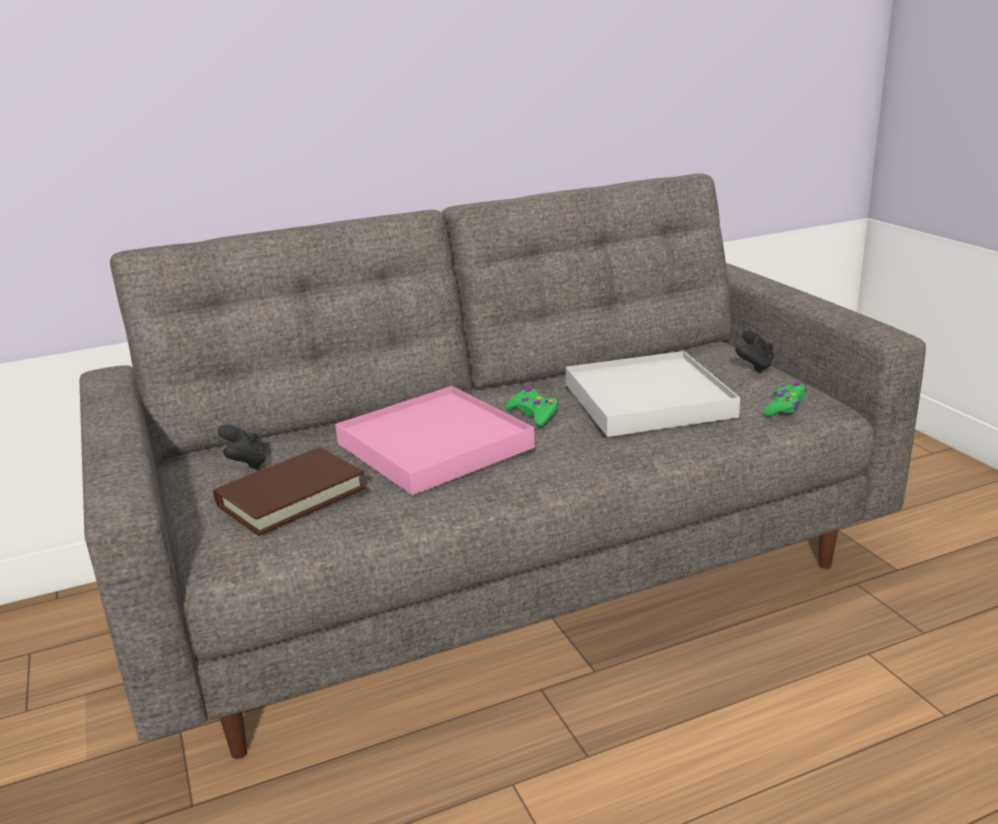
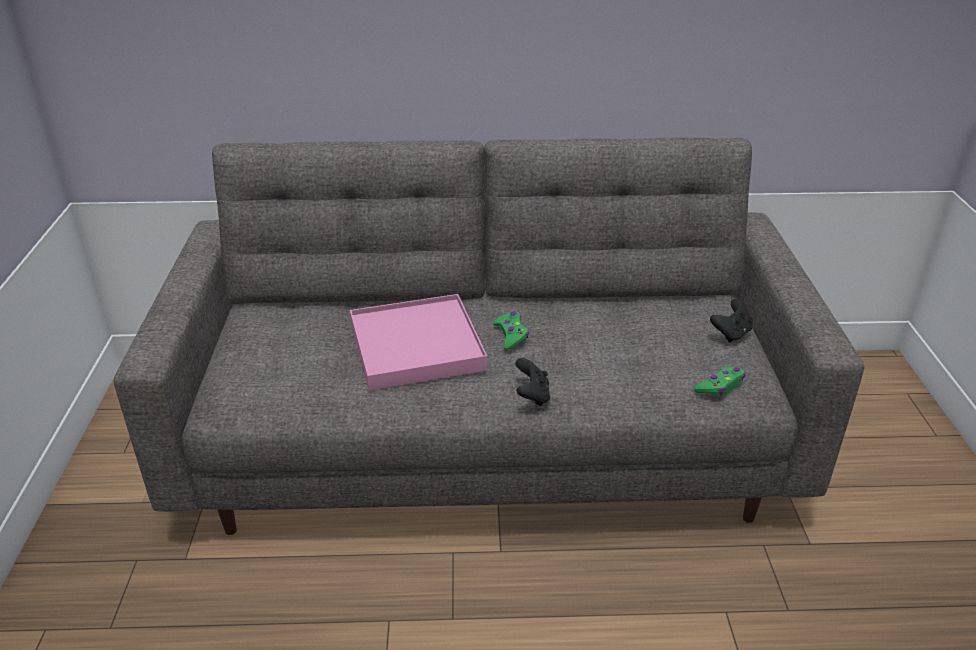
camera: 20 degrees right, 10 degrees up
(245, 464) = (279, 325): black game controller -> black game controller (532, 396)
(291, 496) = (289, 366): brown book -> none
(647, 400) = (610, 346): white tray -> none

